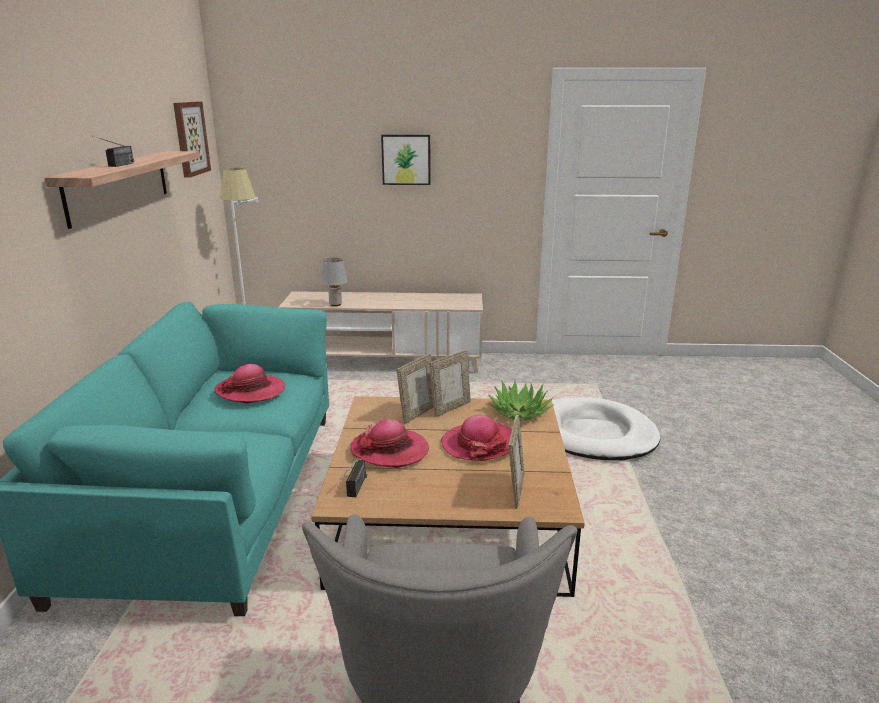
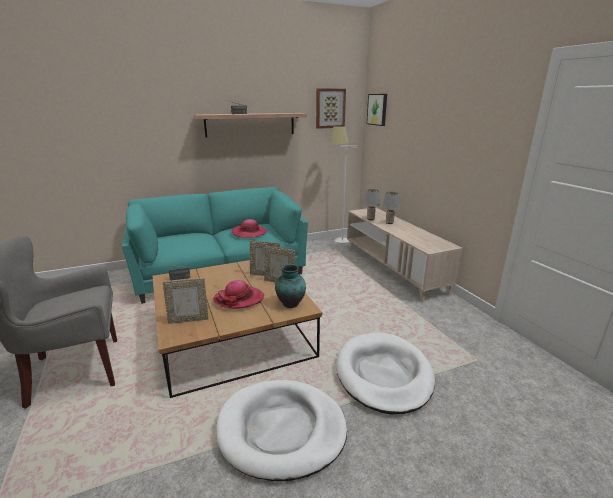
camera: 65 degrees right, 0 degrees up
(364, 300) = (389, 223): none -> grey table lamp
(390, 450) = (218, 277): hat -> none
(406, 159) = (436, 131): picture -> picture (377, 109)
(519, 412) = (290, 304): potted plant -> vase
(658, 516) = (281, 430): none -> white dog bed

